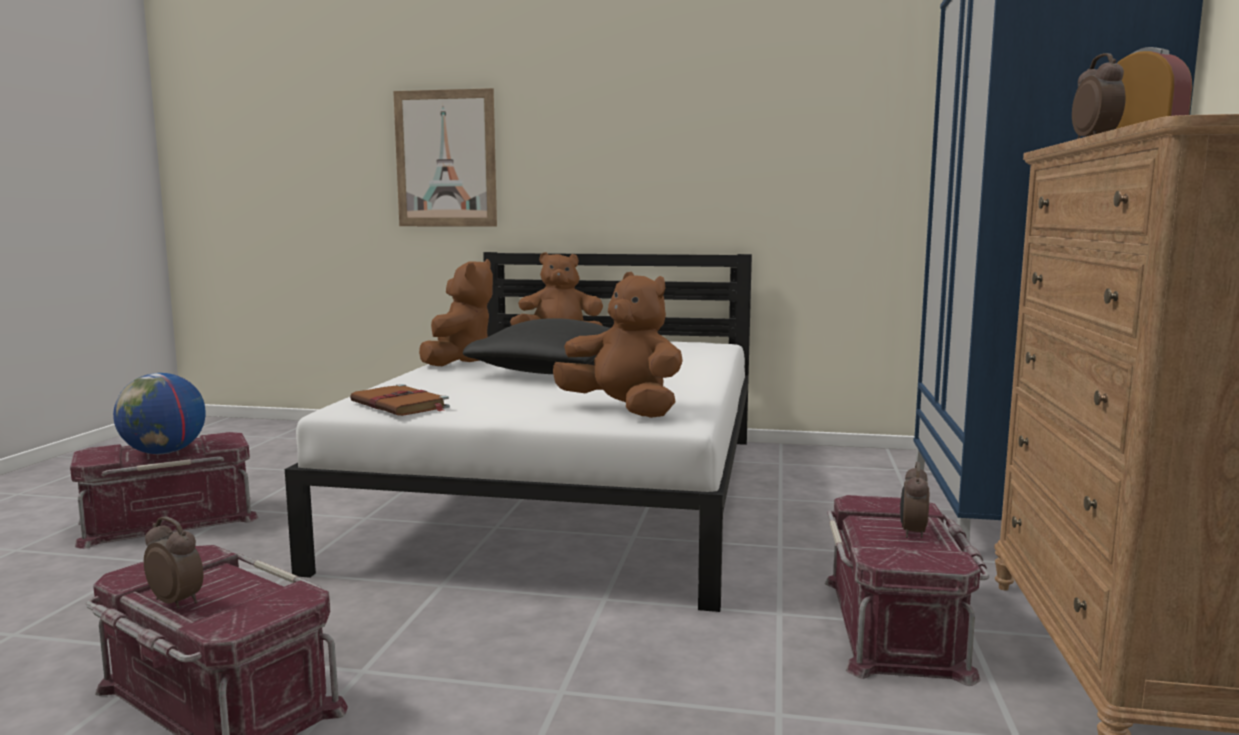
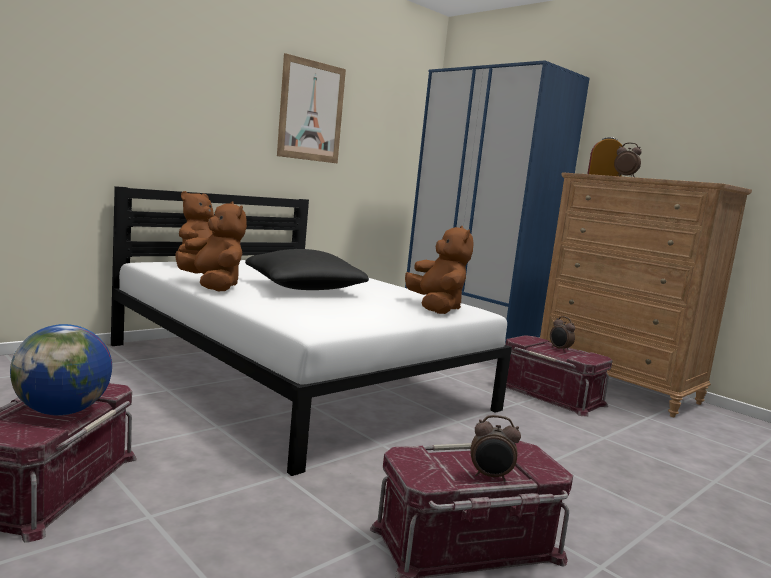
camera: 55 degrees left, 0 degrees up
(177, 601) = (490, 476): alarm clock -> alarm clock turned 150 degrees counterclockwise
(401, 405) = (336, 323): brown book -> none
(446, 159) = (75, 95): picture -> picture (311, 111)
(623, 410) = (435, 308): brown plush toy -> brown plush toy turned 90 degrees clockwise

